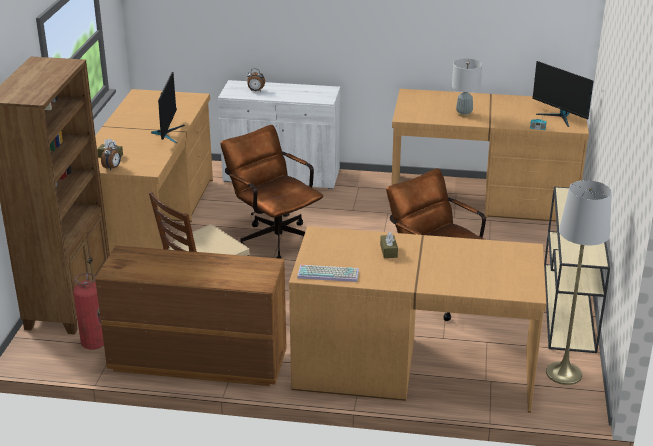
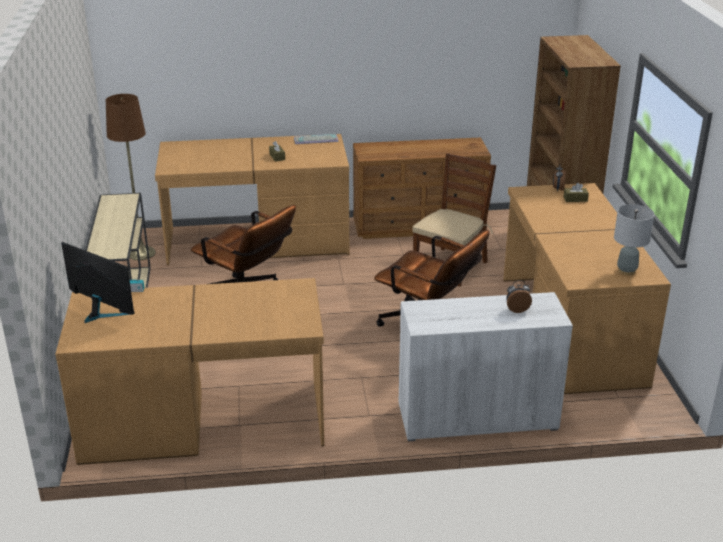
camera: 165 degrees right, 0 degrees up
(94, 343) = (504, 226): fire extinguisher -> none
(168, 133) = (550, 229): monitor -> none
(464, 114) = (227, 301): grey table lamp -> grey table lamp (626, 271)
(564, 373) = (141, 253): grey floor lamp -> brown floor lamp

